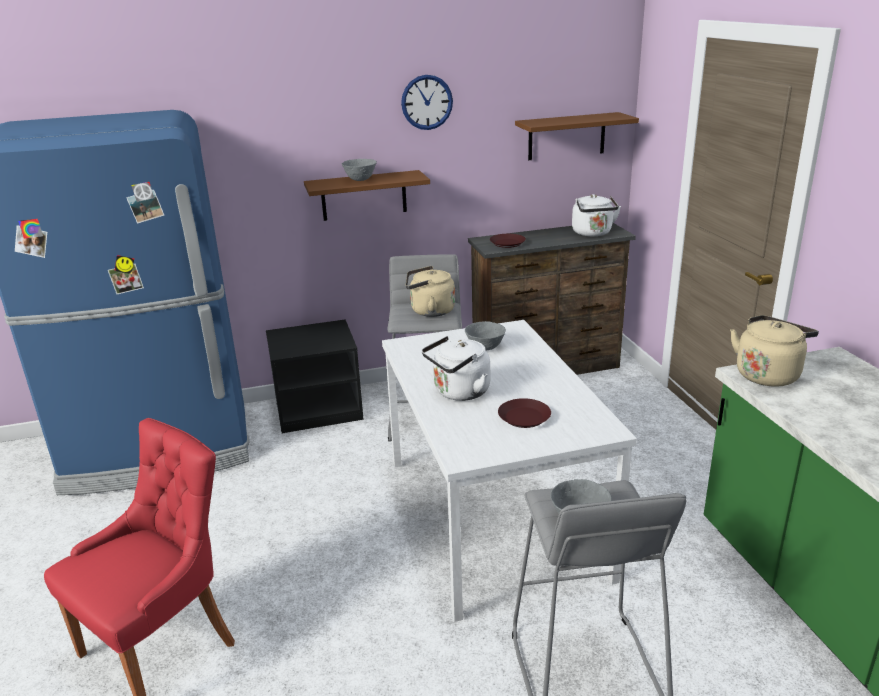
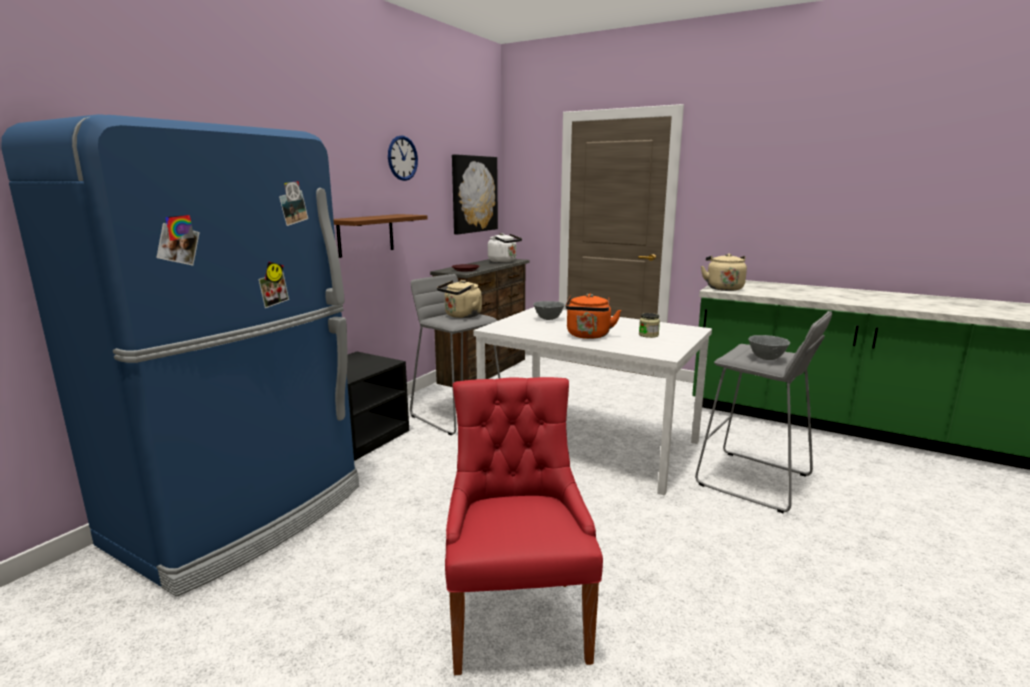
camera: 45 degrees left, 10 degrees down
(360, 180) = (375, 217): grey bowl -> none
(459, 392) = (588, 336): white kettle -> orange kettle
(524, 418) = (648, 335): brown plate -> jar
(566, 136) = (474, 194): brown shelf -> picture

